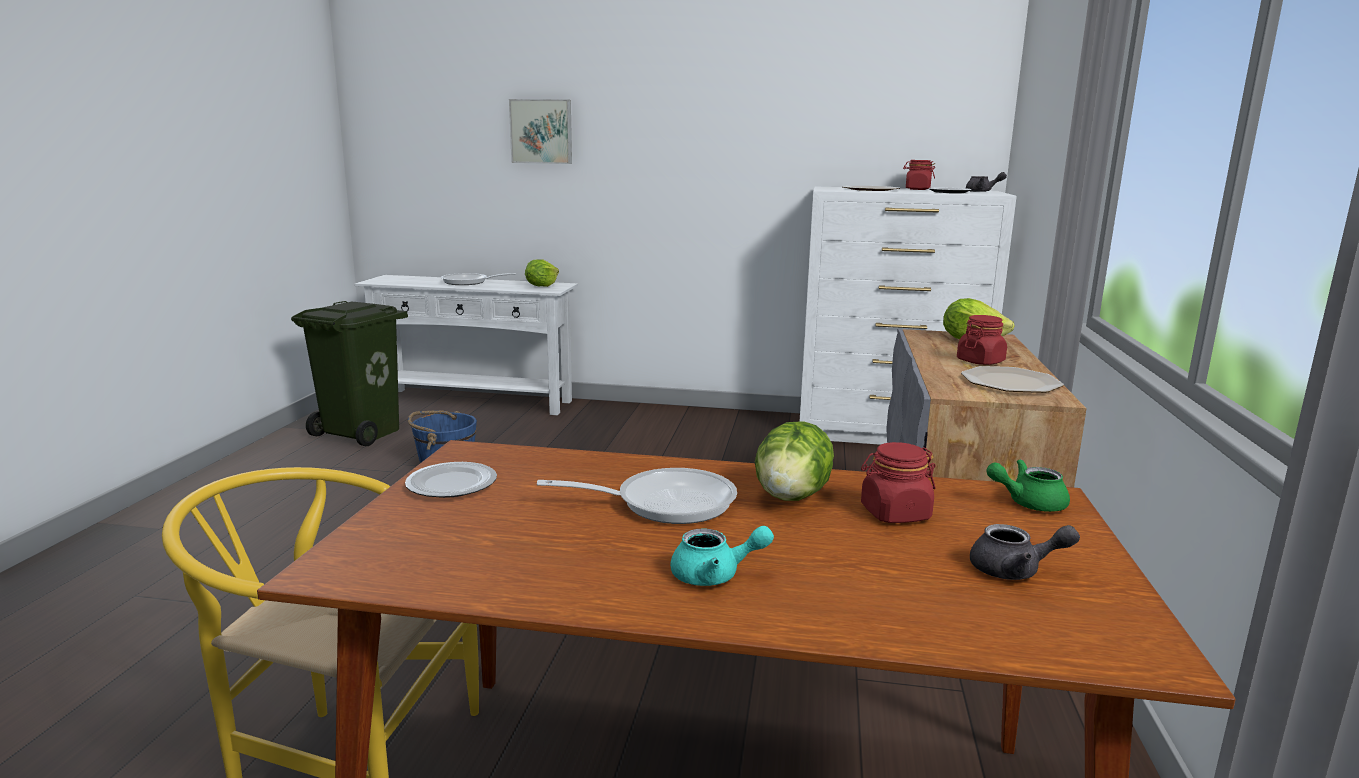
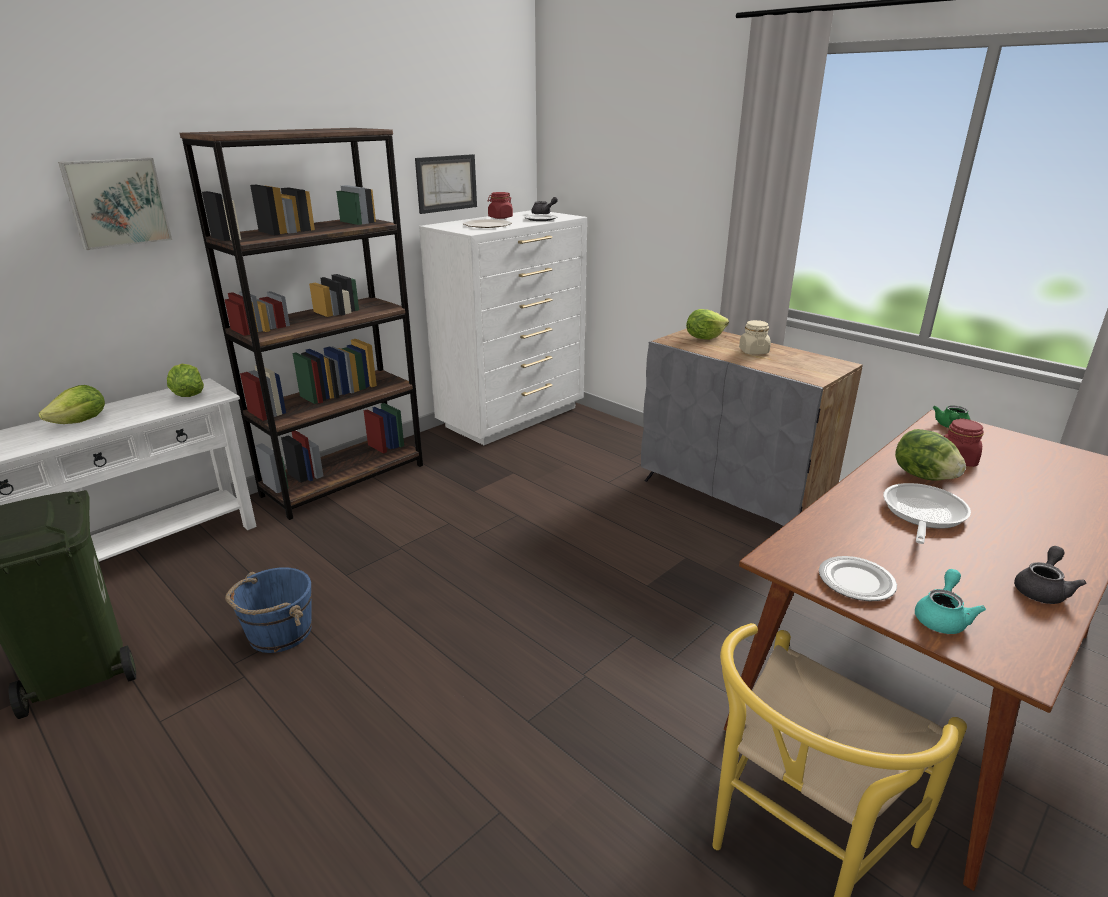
camera: 55 degrees left, 10 degrees up
(469, 282) = (81, 422): frying pan -> lettuce
(659, 415) = (344, 480): none -> brown bookcase
(715, 575) = (1038, 532): turquoise teapot -> turquoise teapot (942, 617)
(861, 145) = (446, 183): none -> picture
(980, 361) = (753, 351): red jar -> beige jar
(1010, 382) = (803, 361): plate -> none
(1015, 571) = (1037, 460): grey teapot -> grey teapot (1042, 590)

